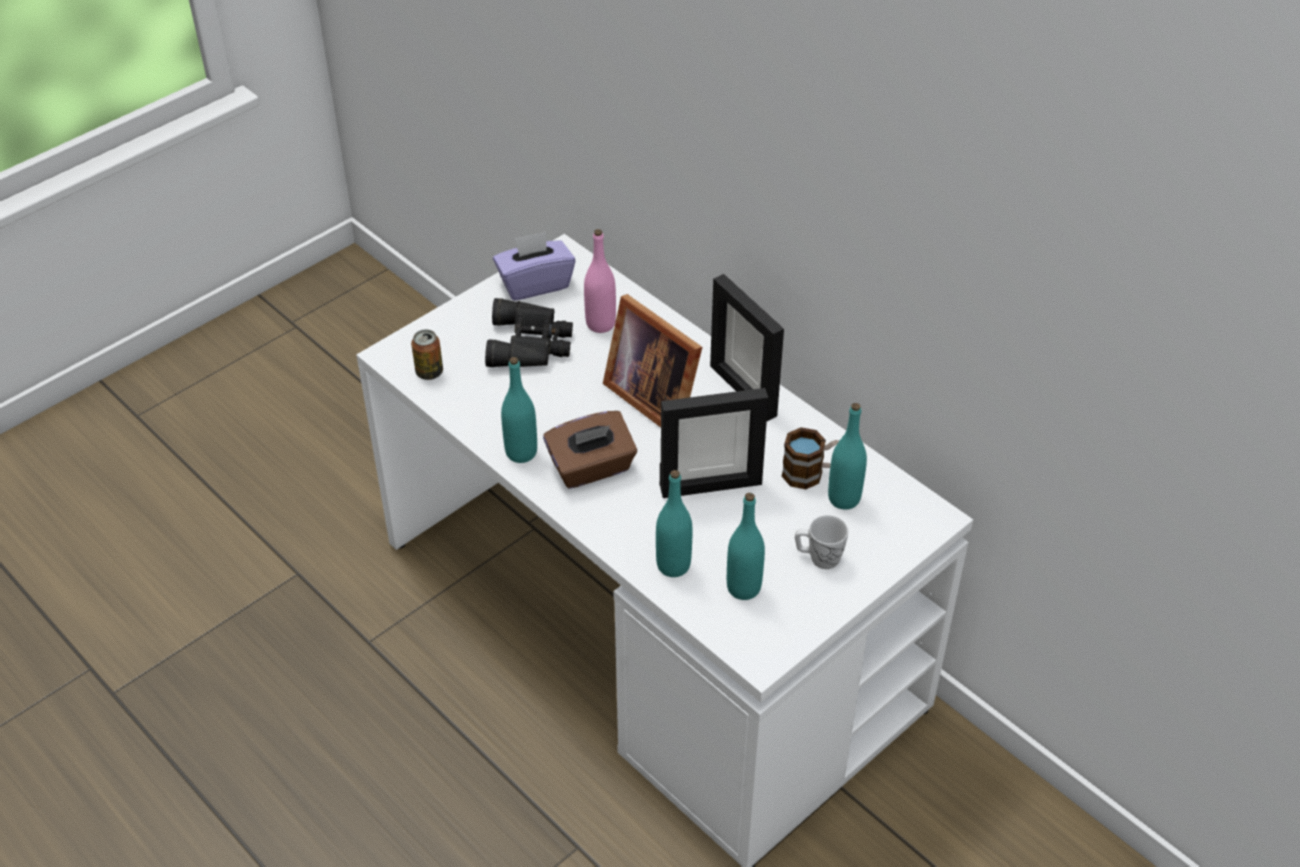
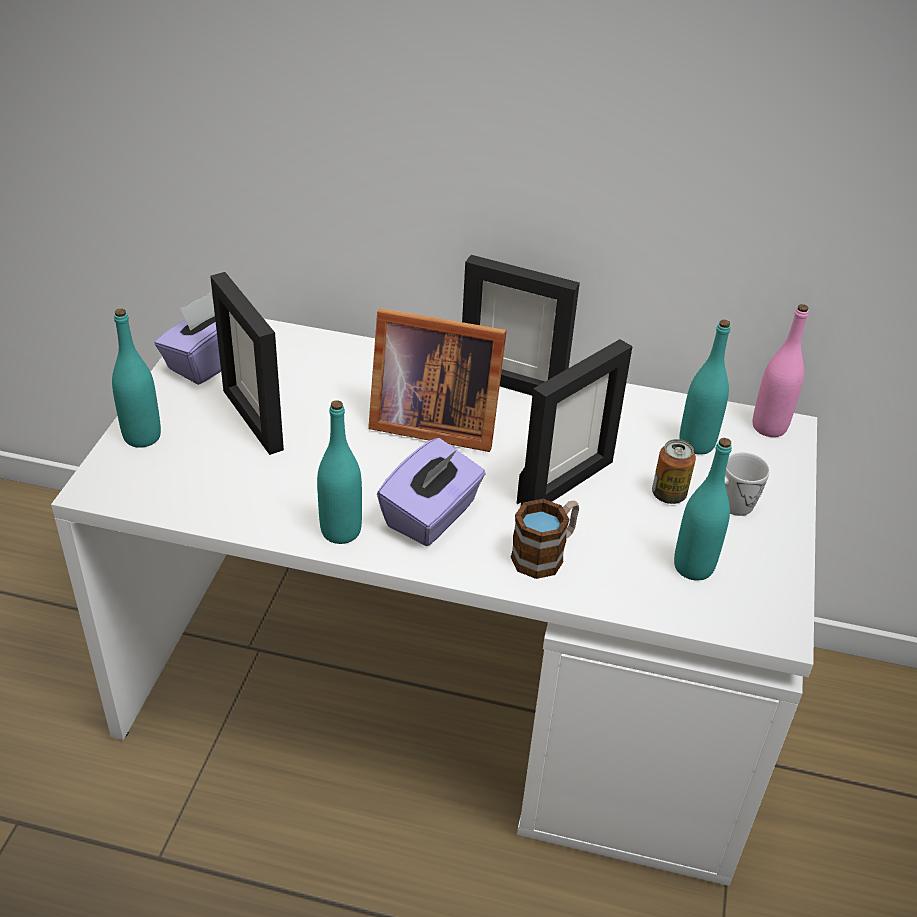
camera: 35 degrees left, 5 degrees down
(429, 372) = (160, 489): can -> can (668, 494)
(531, 343) = (255, 419): black binoculars -> picture frame
(591, 468) = (431, 516): brown tissue box -> purple tissue box
(600, 324) = (313, 375): pink bottle -> pink bottle (769, 427)
(673, 565) = (606, 576): turquoise bottle -> turquoise bottle (142, 437)
(811, 473) = (645, 433): mug -> mug (545, 554)

